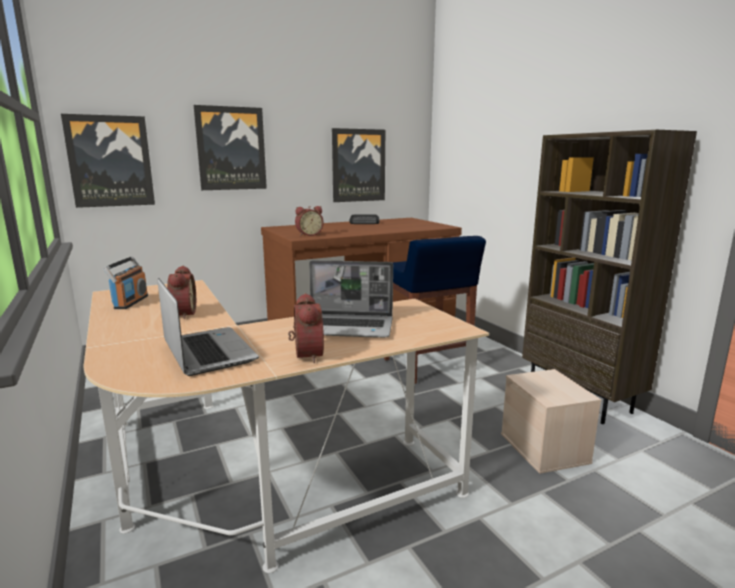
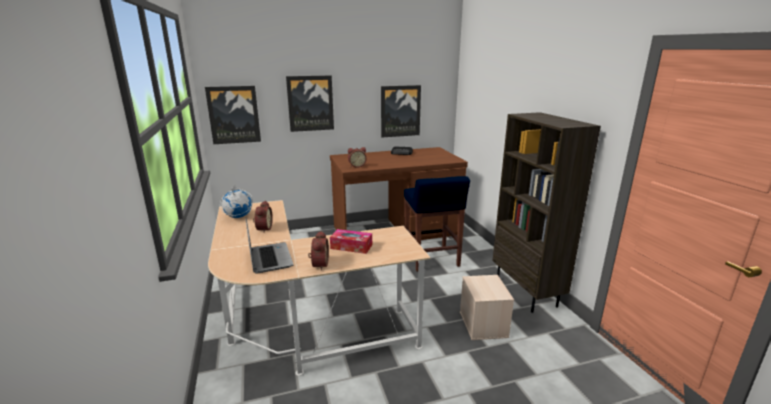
camera: 10 degrees right, 5 degrees up
(130, 302) = (238, 217): radio -> globe
(349, 327) = (351, 246): laptop -> tissue box

